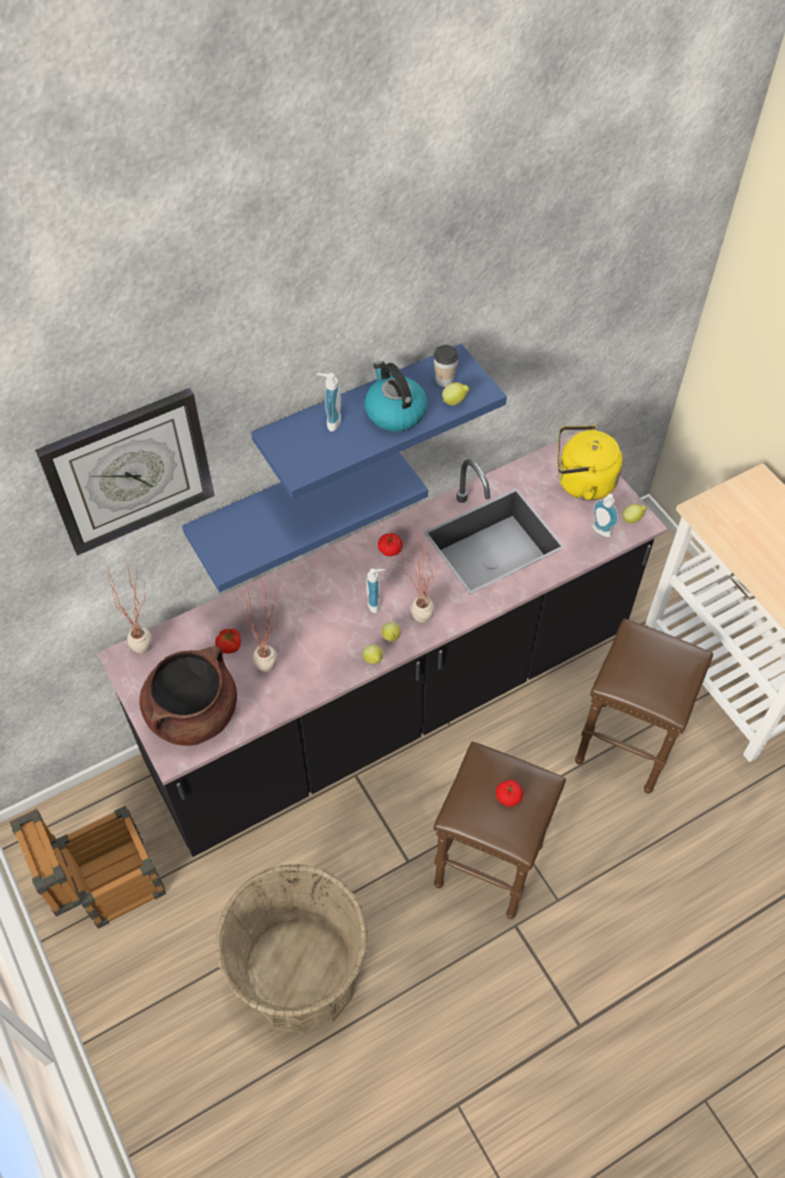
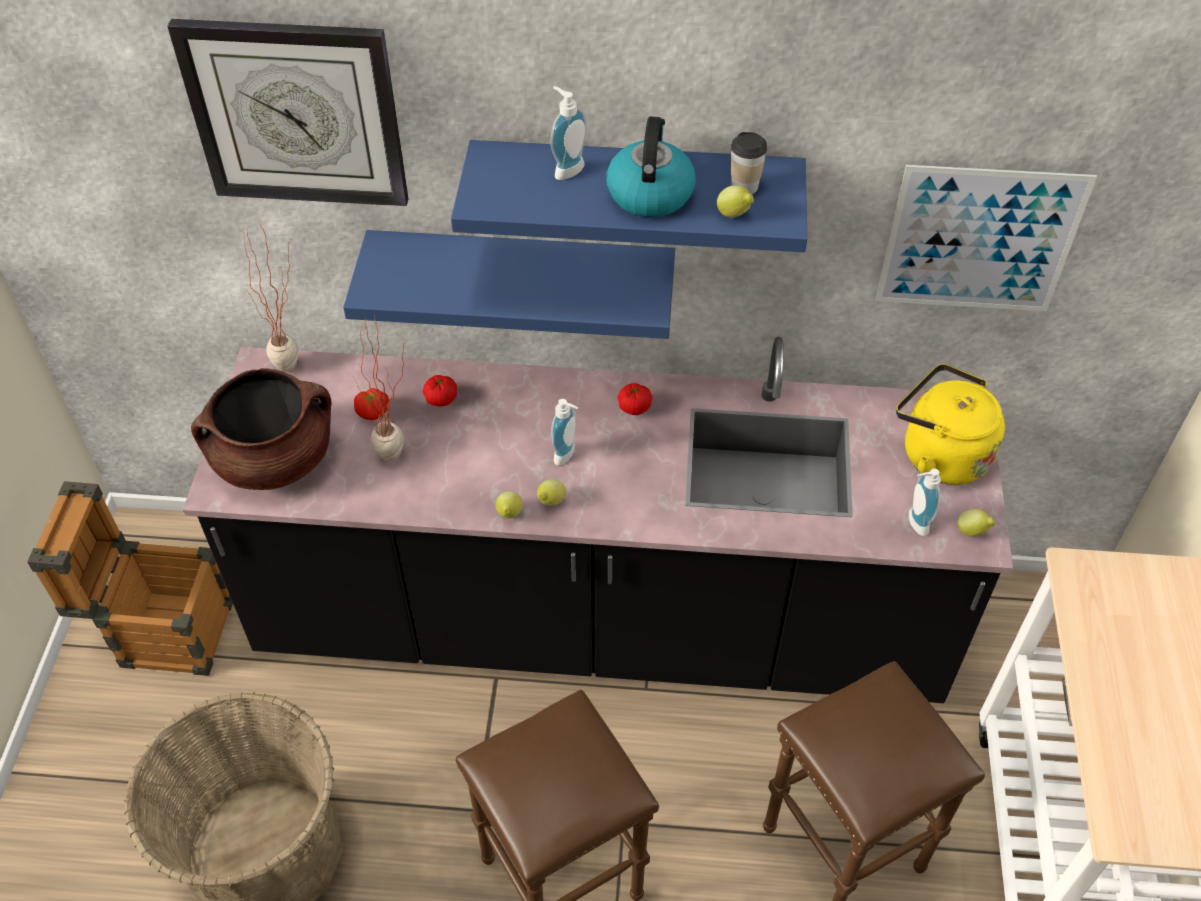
camera: 35 degrees right, 5 degrees down
(416, 614) = (603, 492): potted plant -> none
(508, 797) = (562, 778): tomato -> tomato (441, 399)
(563, 343) = (979, 240): none -> picture

